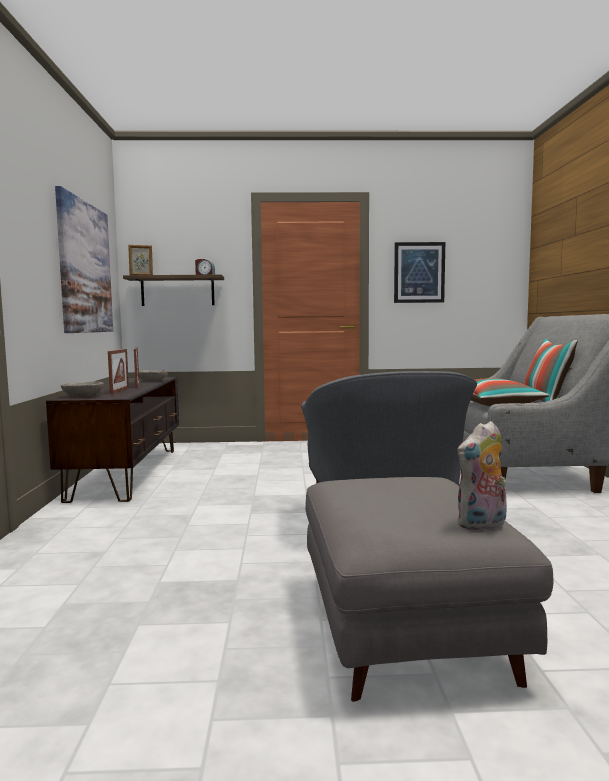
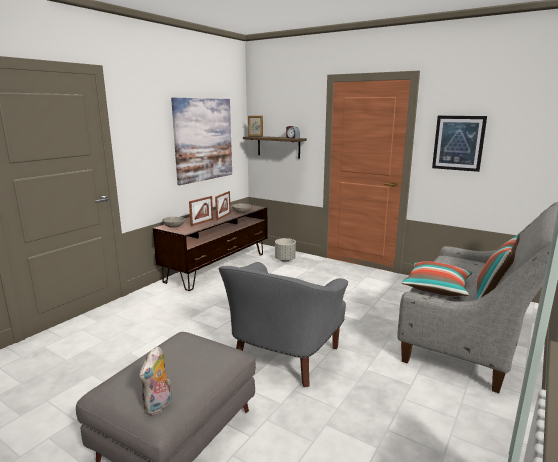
camera: 35 degrees right, 10 degrees up
(215, 450) = (285, 259): none -> grey planter
(482, 525) = (159, 406): plush toy -> plush toy turned 75 degrees counterclockwise

